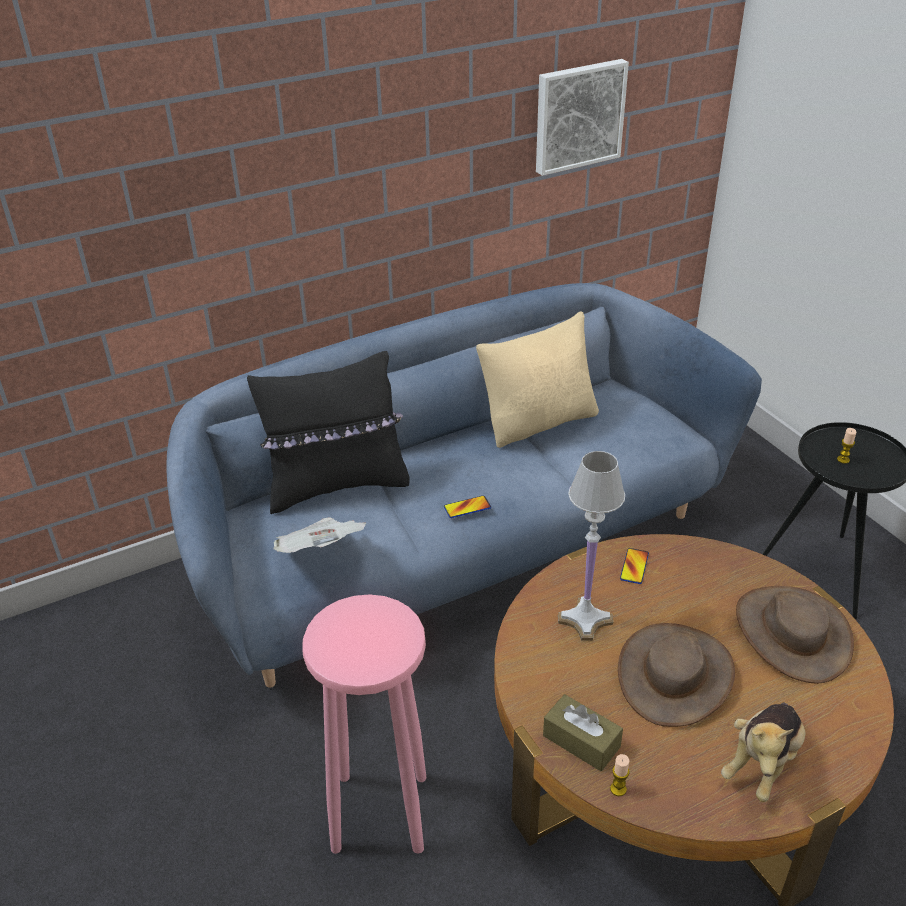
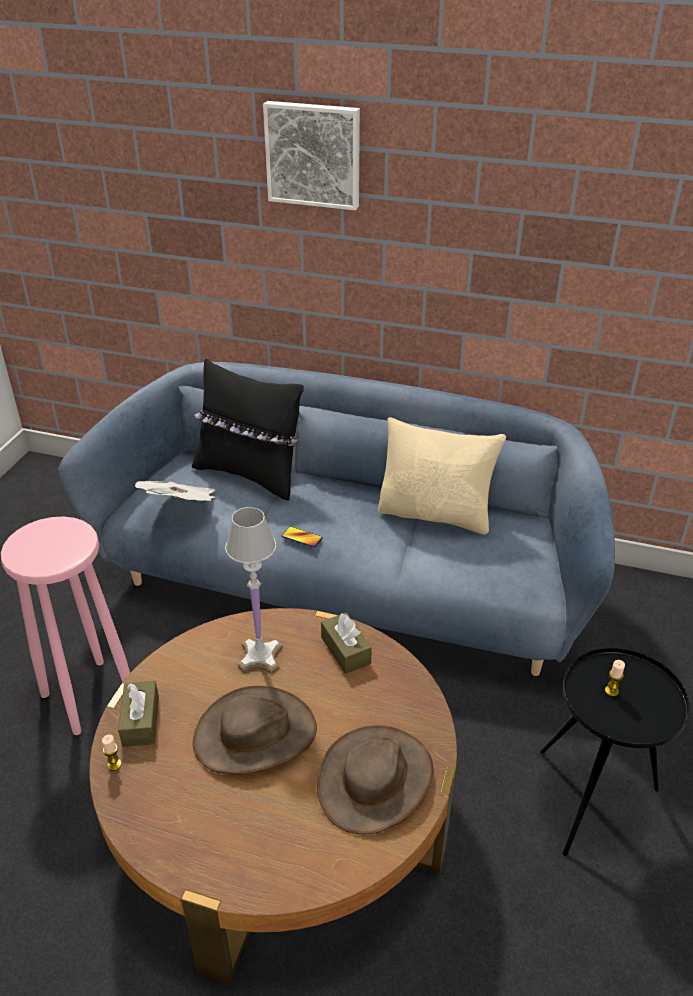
camera: 45 degrees right, 0 degrees up
(578, 115) = (591, 256): picture -> picture (314, 154)
(634, 566) = (345, 650): phone -> brown tissue box
(762, 762) = (213, 833): plush toy -> none

